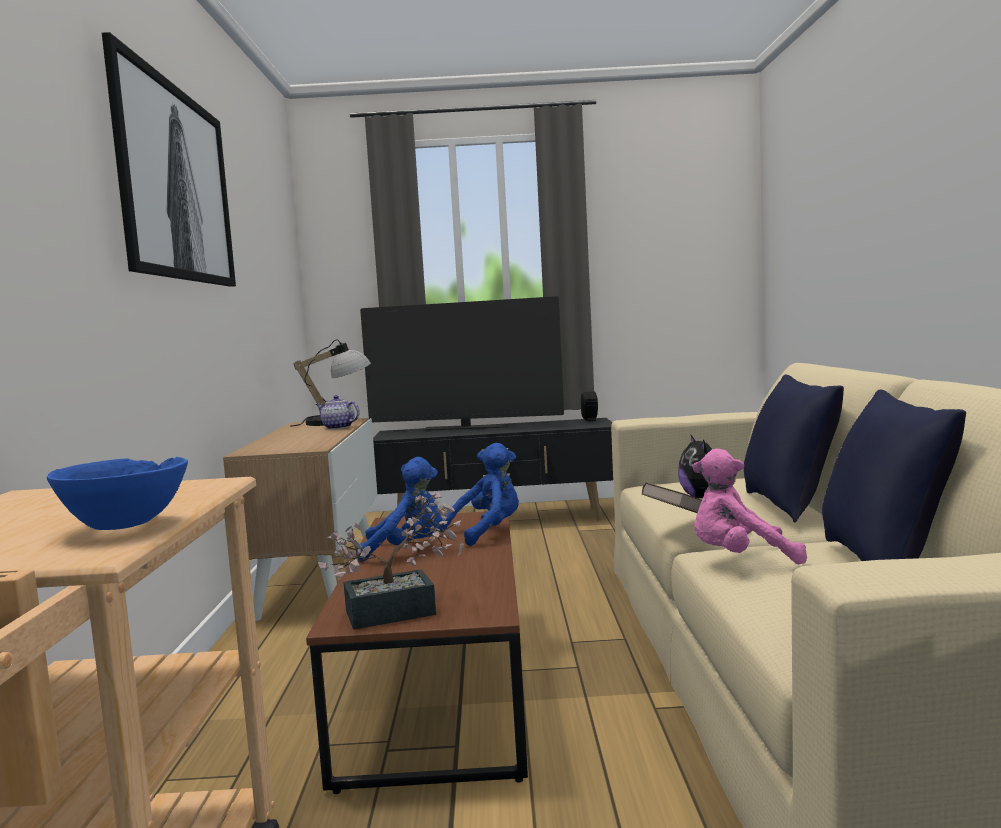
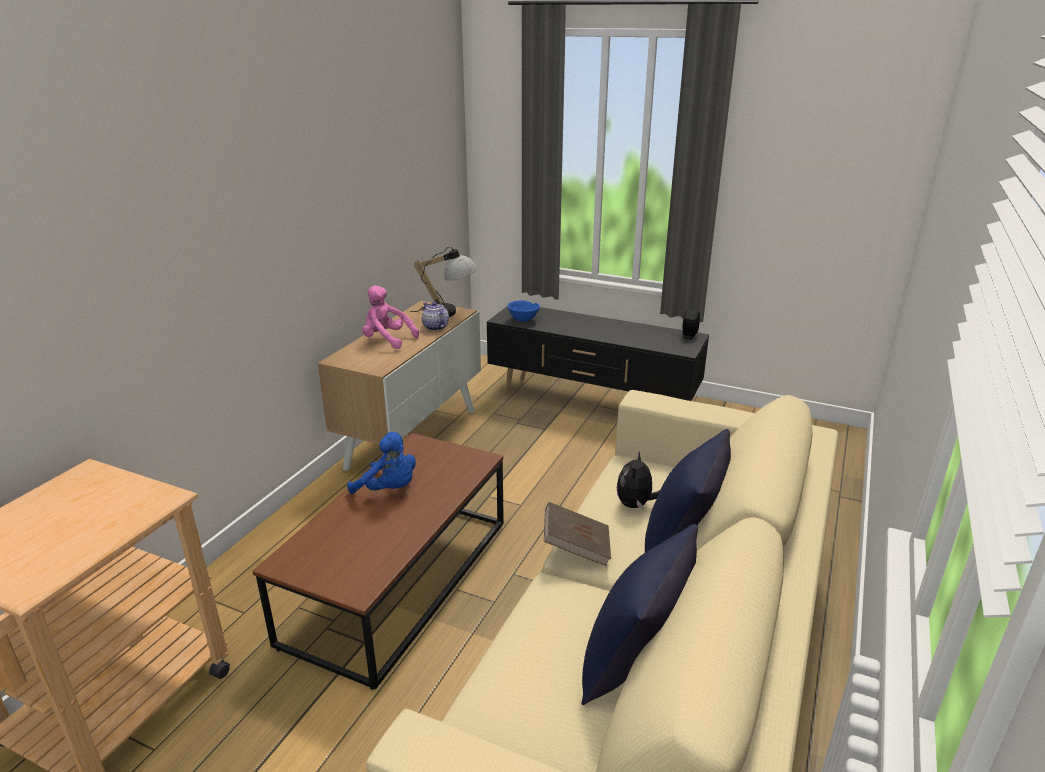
camera: 25 degrees right, 20 degrees up
(126, 526) = (70, 555): blue bowl -> blue bowl (523, 320)
(174, 184) = (269, 165): picture -> none
(402, 611) = (319, 565): potted plant -> none
(465, 428) = (576, 319): television -> none
(487, 532) = (457, 484): blue plush toy -> none
(740, 559) = (551, 609): pink plush toy -> pink plush toy (387, 340)

